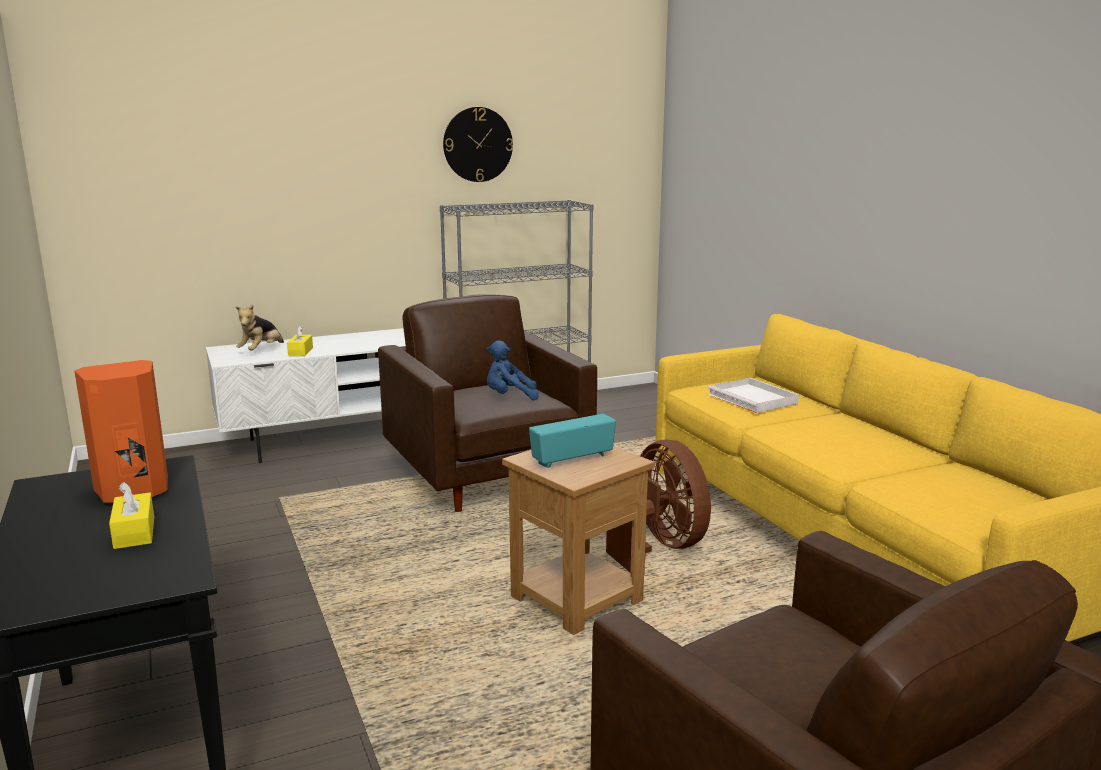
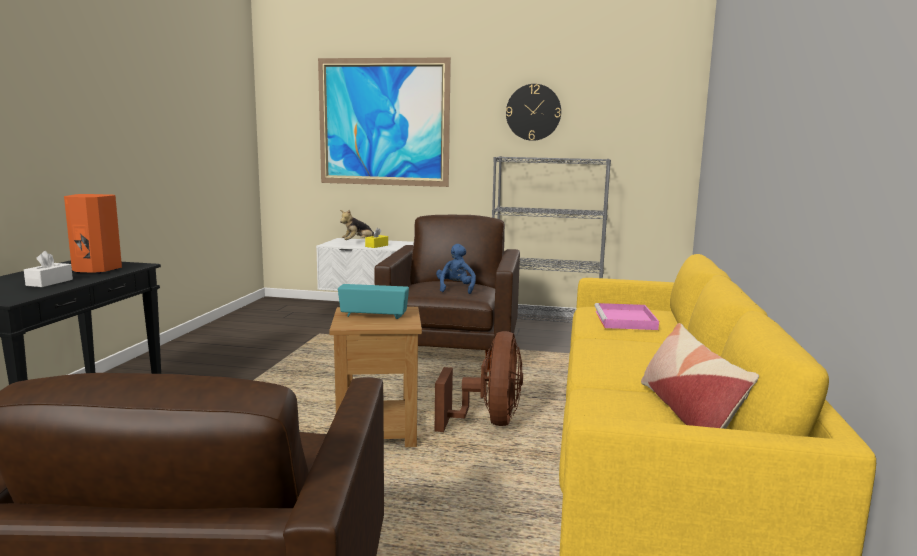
camera: 35 degrees right, 5 degrees down
(134, 532) = (49, 282): yellow tissue box -> white tissue box
(265, 165) = (383, 122): none -> picture
(509, 397) = (455, 289): blue plush toy -> blue plush toy turned 60 degrees clockwise
(754, 399) = (626, 320): white tray -> pink tray
(977, 484) = (688, 414): none -> pillow

